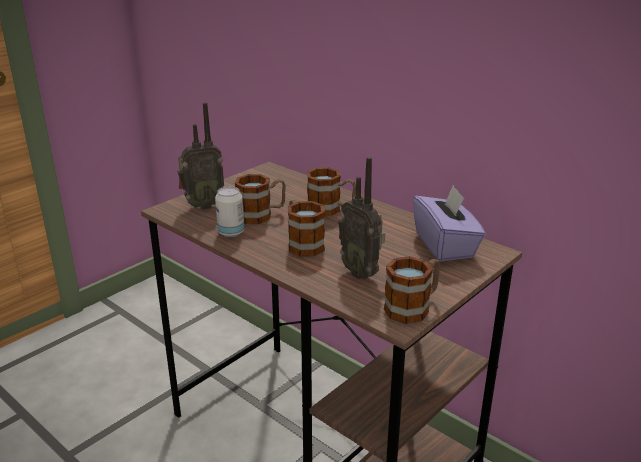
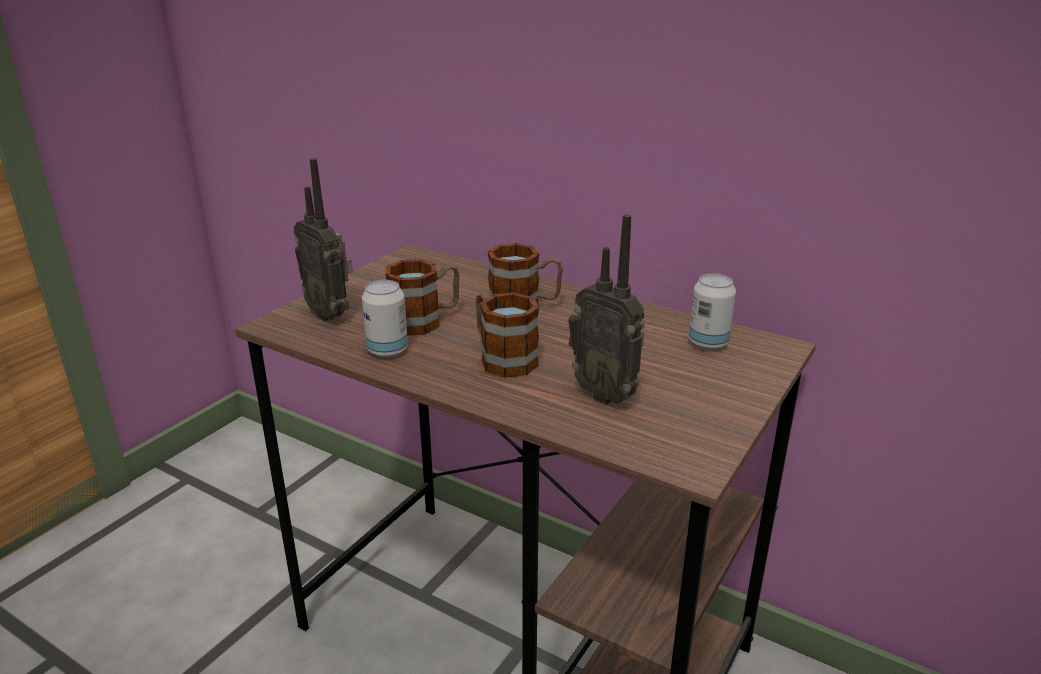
camera: 10 degrees left, 0 degrees up
(202, 205) = (330, 314): radio -> radio turned 75 degrees clockwise
(413, 307) = (704, 439): mug -> none
(445, 245) = (708, 343): purple tissue box -> can

